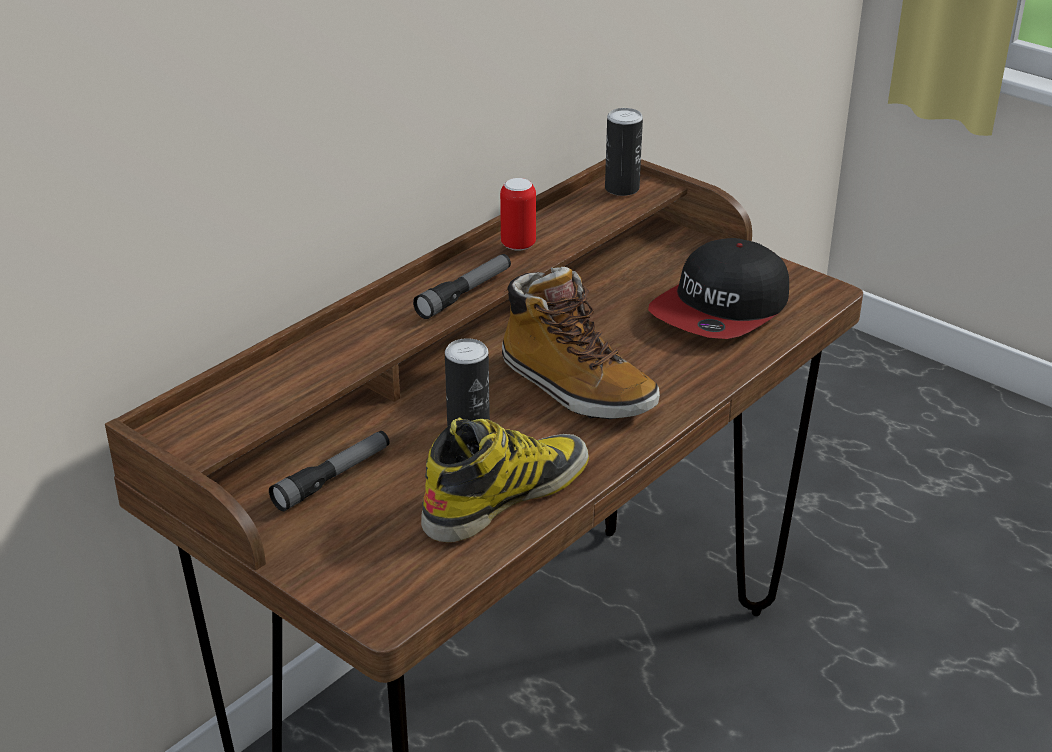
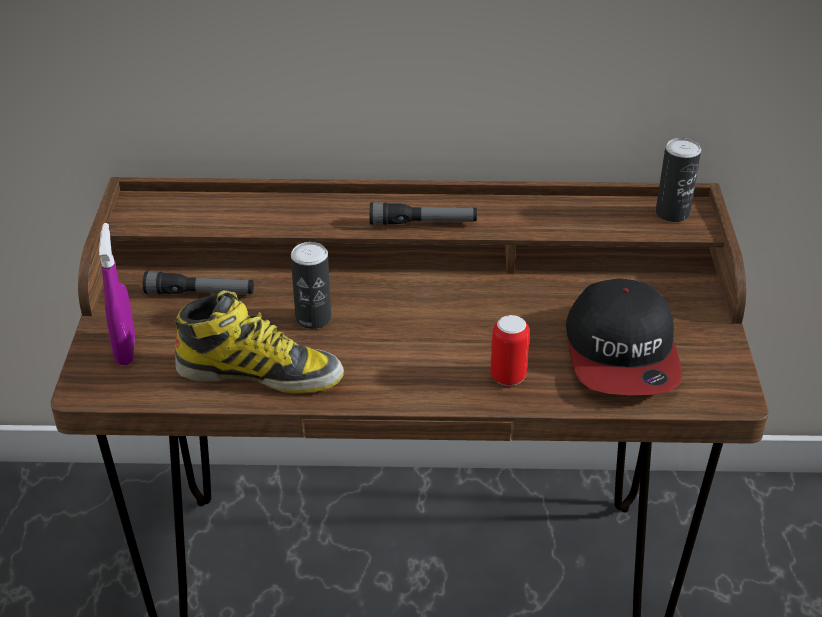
camera: 50 degrees right, 5 degrees up
(357, 563) = (125, 349): none -> purple spray bottle
(518, 245) = (520, 211): can -> can (508, 377)
(575, 388) = (421, 337): boot -> none
(721, 309) = (622, 354): cap -> cap turned 90 degrees counterclockwise

